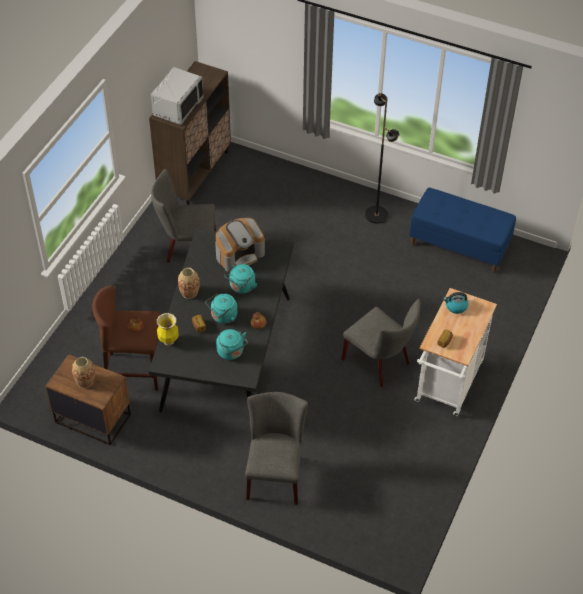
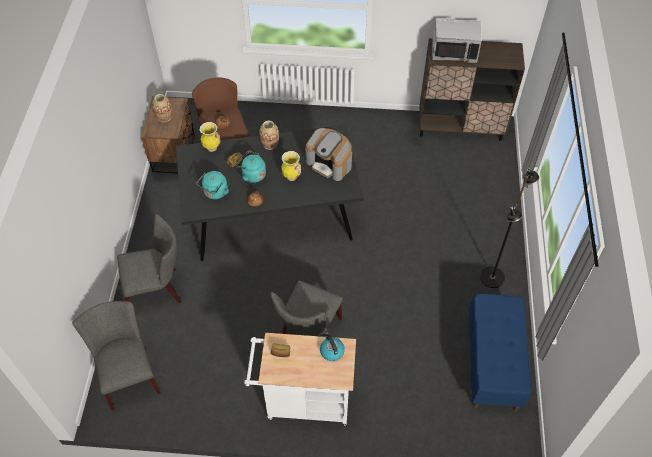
camera: 70 degrees right, 5 degrees up
(187, 248) = (373, 150): grey chair -> grey chair (128, 374)
(241, 287) = (291, 176): turquoise kettle -> vase

